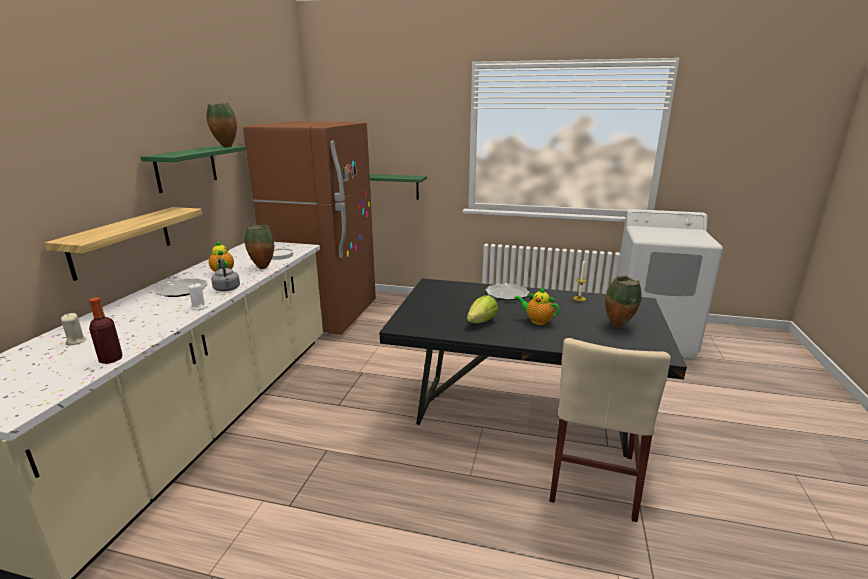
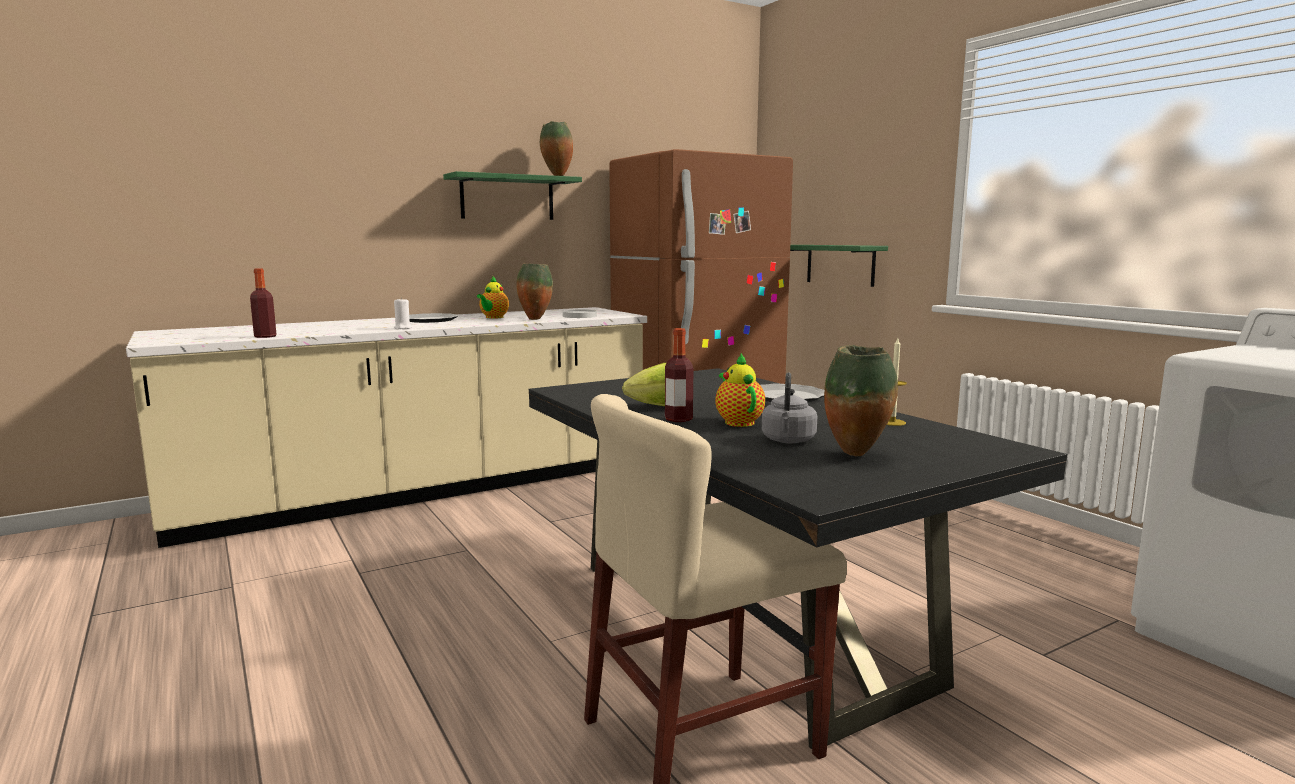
camera: 45 degrees right, 10 degrees down
(76, 341) = (282, 328): beige candle -> none
(121, 241) = (398, 259): shelf -> none
(227, 289) = (458, 324): grey kettle -> grey kettle (788, 441)
(513, 329) = (678, 419): none -> bottle

